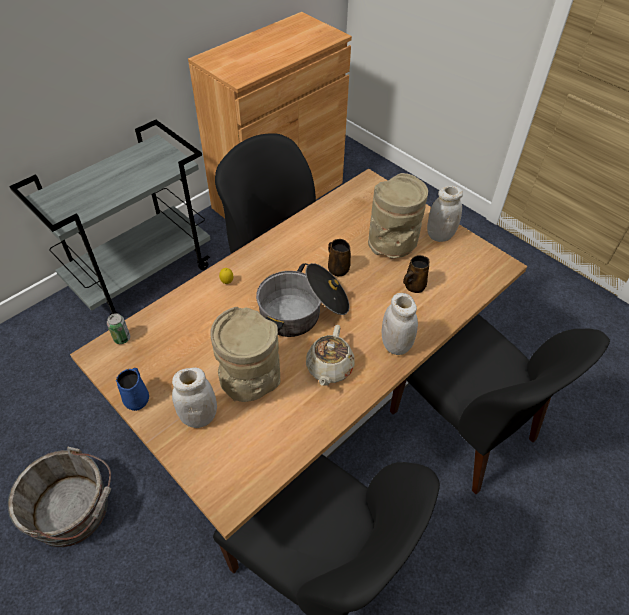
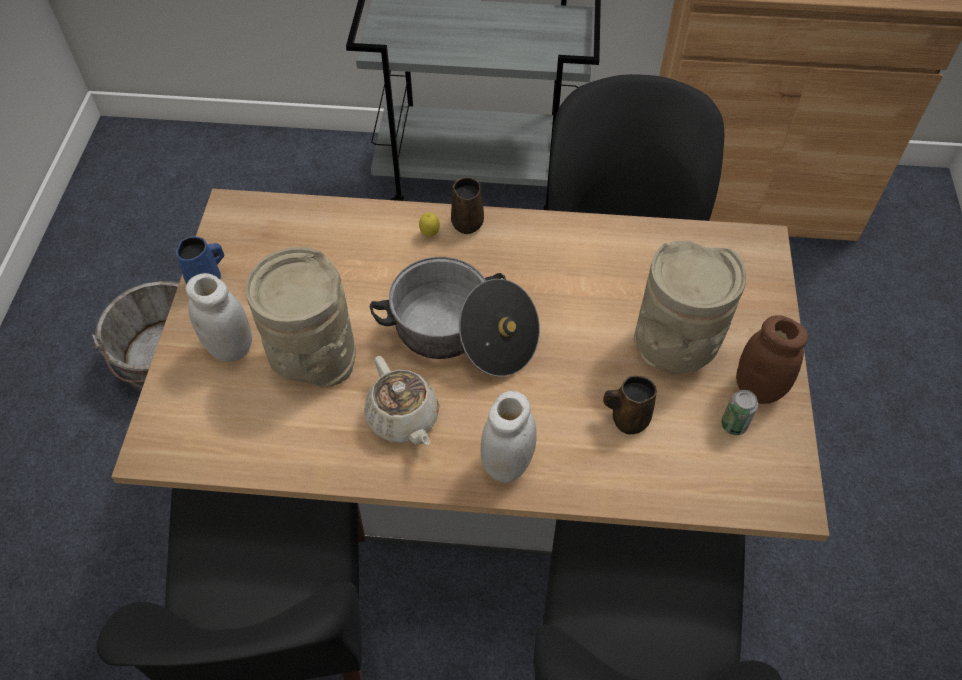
camera: 50 degrees right, 5 degrees up
(122, 338) = (267, 210): can -> can (733, 425)
(329, 368) = (403, 418): beige teapot -> beige teapot turned 90 degrees counterclockwise
(337, 268) = (567, 319): brown mug -> brown mug (468, 222)
(440, 235) = (758, 388): white jar -> brown jar

